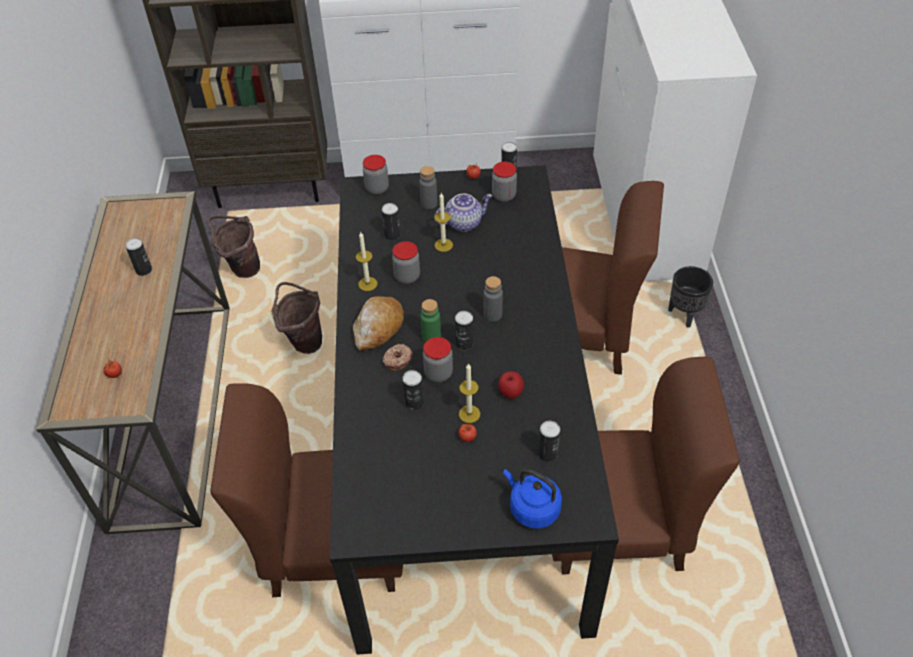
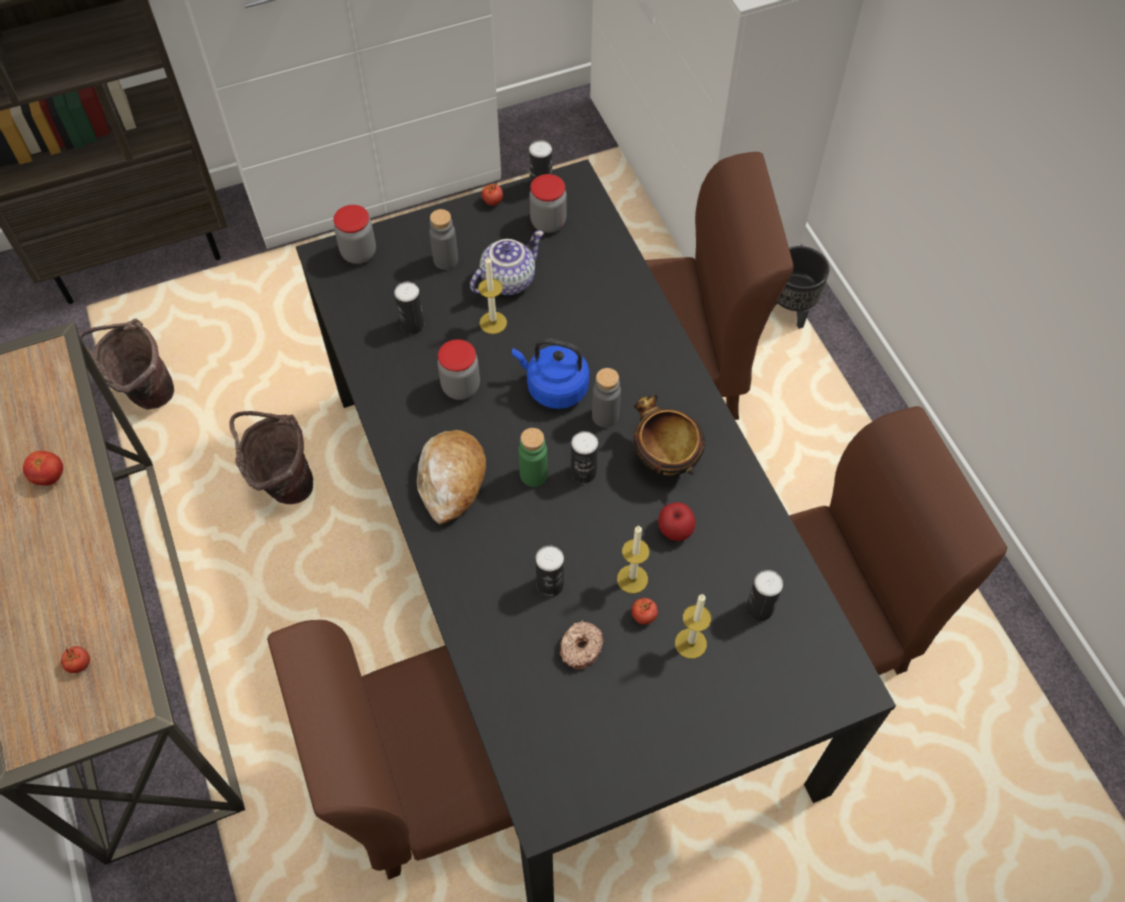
camera: 20 degrees left, 10 degrees up
(144, 270) = (49, 476): can -> tomato
(367, 284) = (408, 413): candle -> candle (690, 643)
(397, 360) = (499, 523): donut -> donut (580, 648)
(438, 373) = (565, 528): jar -> none
(520, 349) = (663, 459): none -> bowl
(532, 508) = (769, 696): blue kettle -> blue kettle (554, 387)

